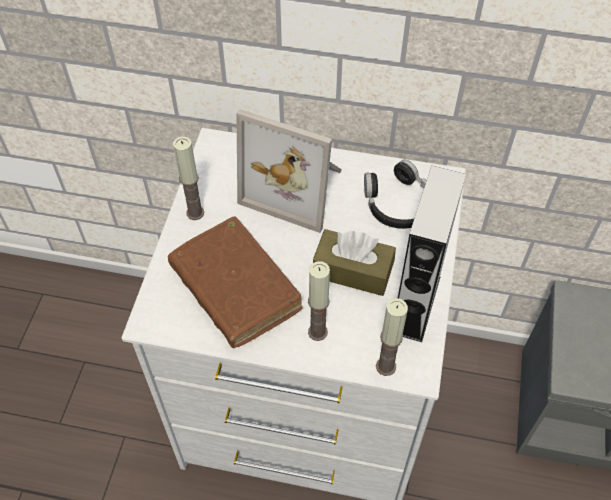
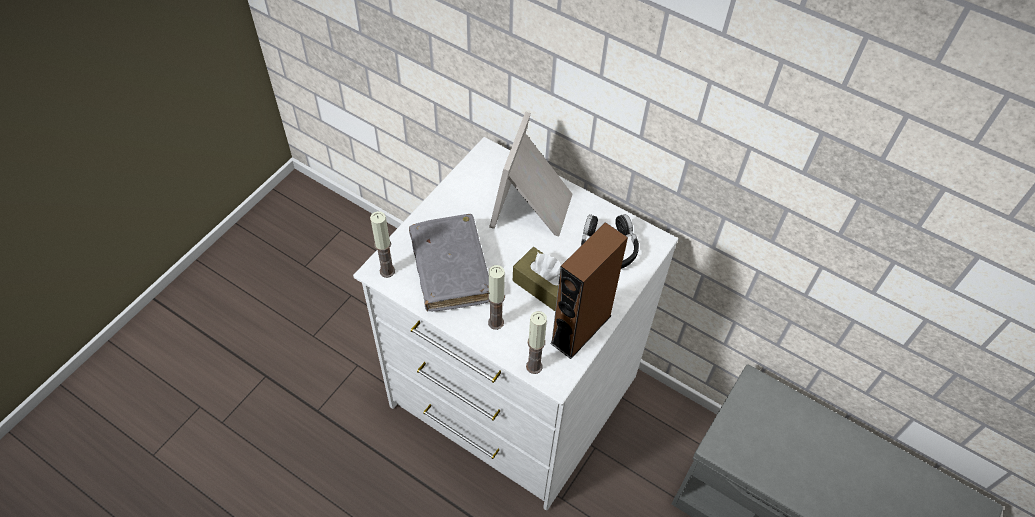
camera: 20 degrees right, 0 degrees up
(195, 213) = (448, 201): candle -> candle (387, 271)
(235, 289) = (450, 269): brown book -> grey book
(296, 186) = (534, 207): picture frame -> picture frame turned 60 degrees clockwise
(415, 304) = (581, 329): grey speaker -> brown speaker

